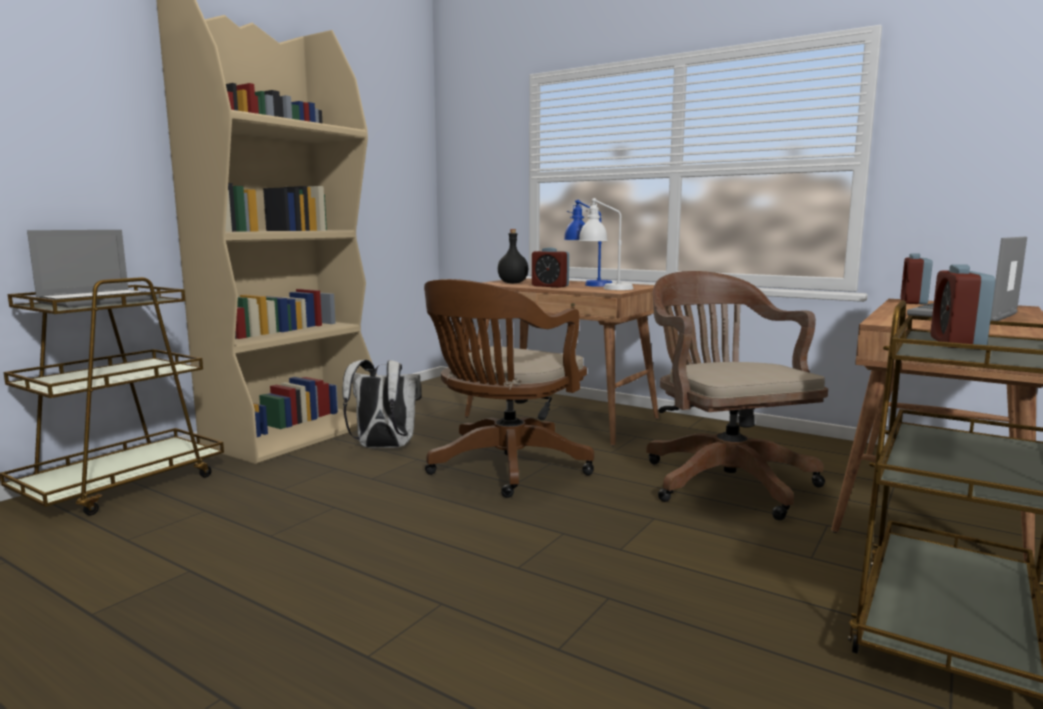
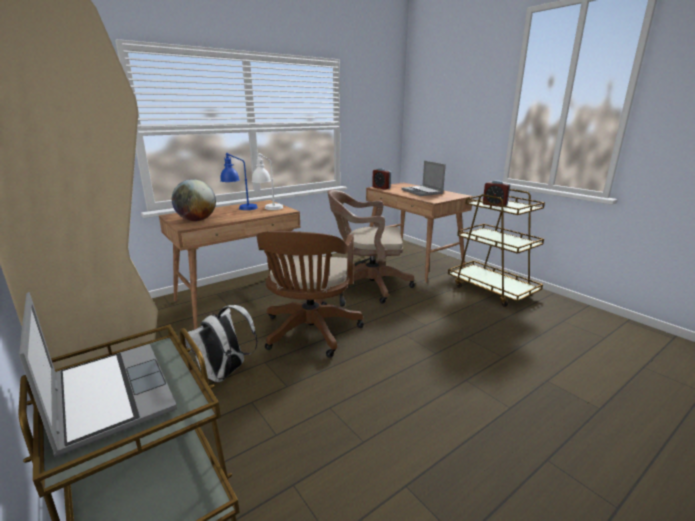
camera: 70 degrees left, 10 degrees up
(504, 468) = (310, 333): brown office chair -> brown office chair turned 45 degrees clockwise
(513, 283) = (197, 220): black bottle -> globe
(550, 286) = (235, 216): alarm clock -> none

